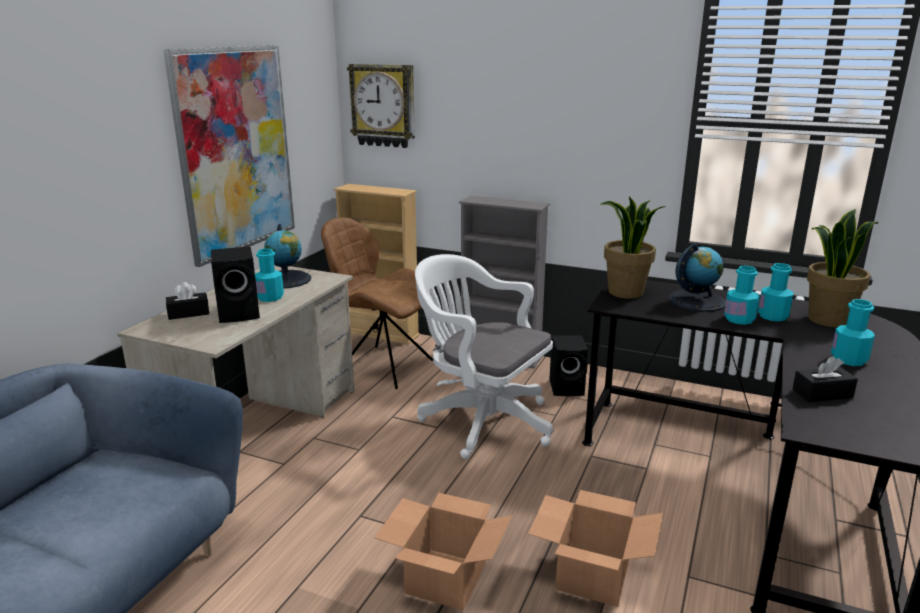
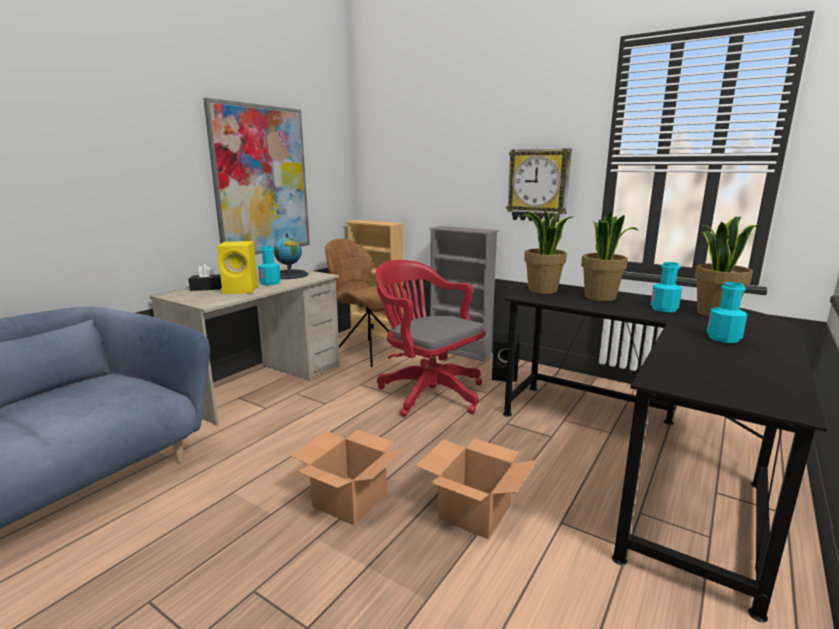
camera: 10 degrees right, 5 degrees down
(241, 313) = (242, 290): black speaker -> yellow speaker
(383, 105) = (382, 160): wall clock -> wall clock (538, 185)
(481, 420) = (427, 392): white office chair -> red office chair
(697, 301) = (601, 297): globe -> potted plant
(739, 319) = (632, 309): turquoise bottle -> none
(822, 394) = (686, 358): black tissue box -> none

